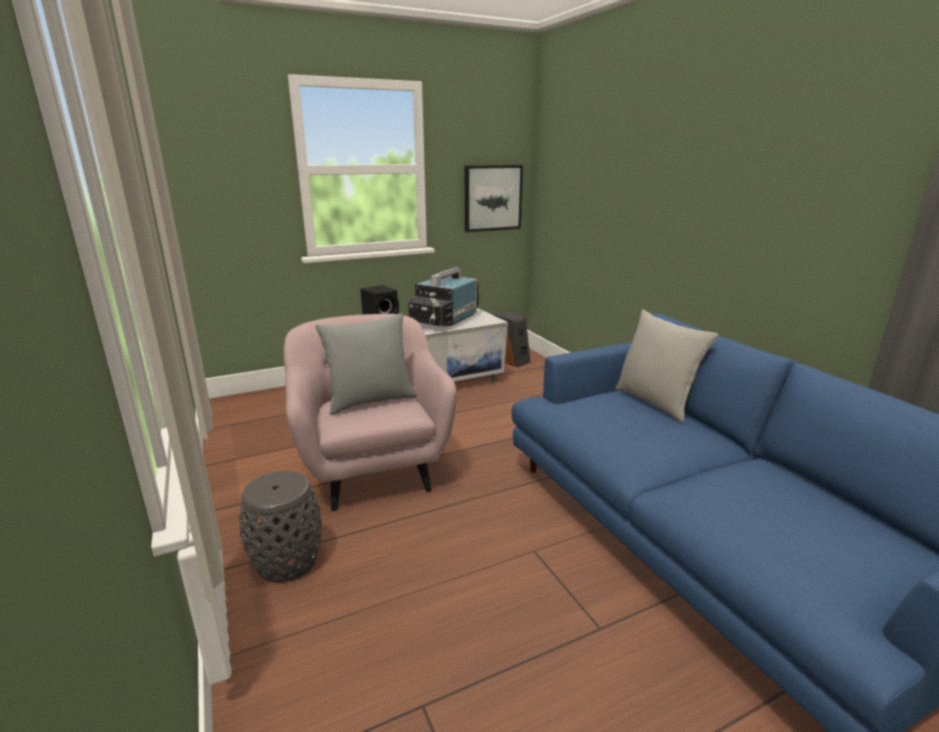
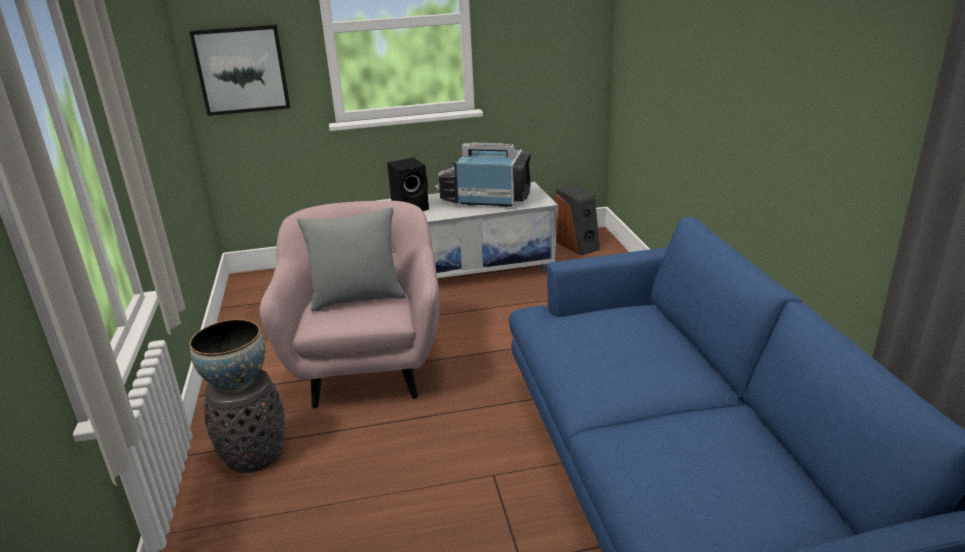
camera: 15 degrees right, 5 degrees up
(273, 485) = (236, 381): none -> bowl
(444, 320) = (485, 199): television -> television turned 60 degrees clockwise
(492, 198) = (558, 48): picture -> picture (242, 70)
(655, 402) = (665, 325): grey pillow -> none

